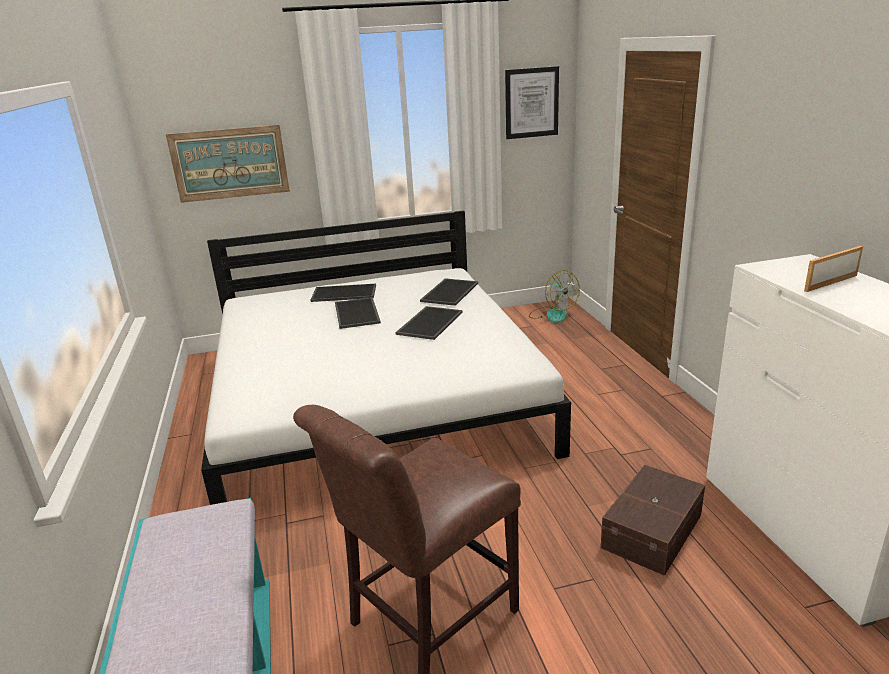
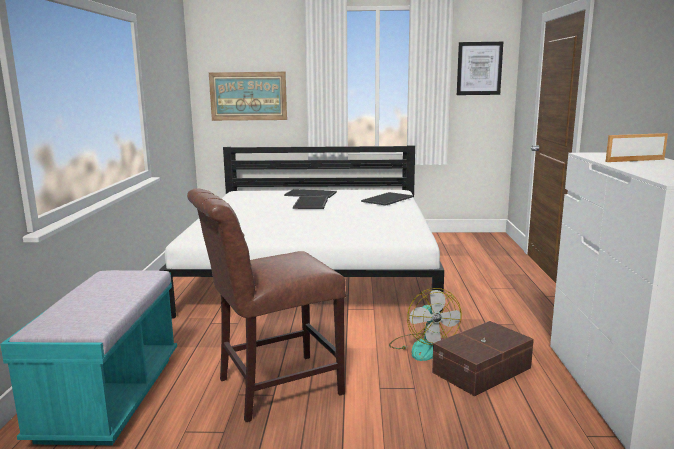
camera: 15 degrees right, 10 degrees down
(429, 322) = (359, 212): tray -> none
(552, 314) = (484, 240): fan -> fan (422, 346)

